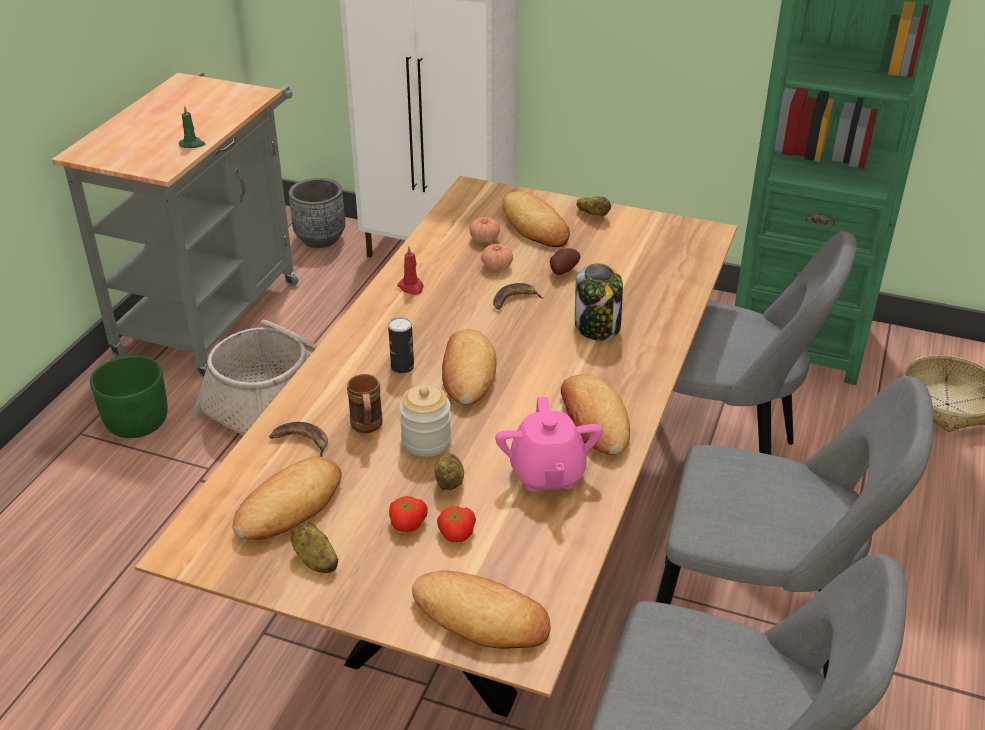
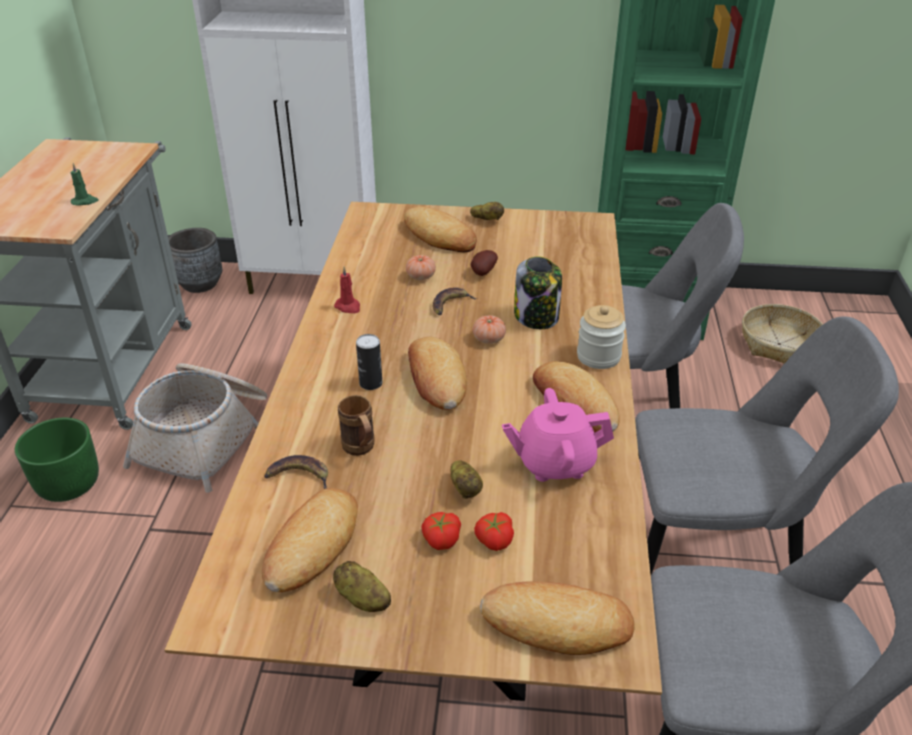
camera: 15 degrees left, 0 degrees up
(426, 441) = (424, 452): jar -> jar (598, 356)
(484, 239) = (398, 254): tomato -> tomato (489, 339)
(547, 474) = (554, 463): pink teapot -> pink teapot turned 105 degrees clockwise

